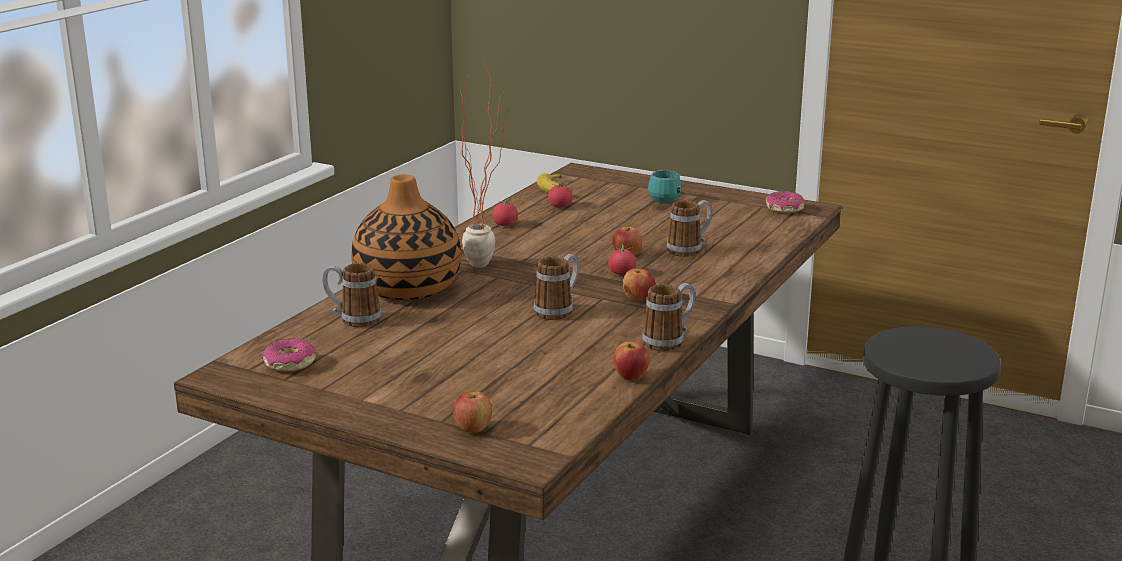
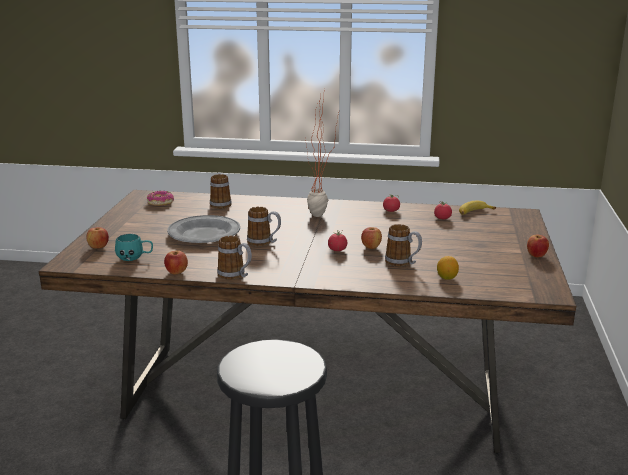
camera: 70 degrees right, 0 degrees up
(407, 288) = (269, 206): vase -> none
(487, 344) = (204, 234): none -> grey plate
(638, 299) = (297, 259): apple -> apple (536, 255)
(665, 199) = (499, 244): turquoise mug -> turquoise mug (135, 258)
(745, 238) = (446, 277): none -> lemon
(784, 209) = (532, 284): donut -> none

